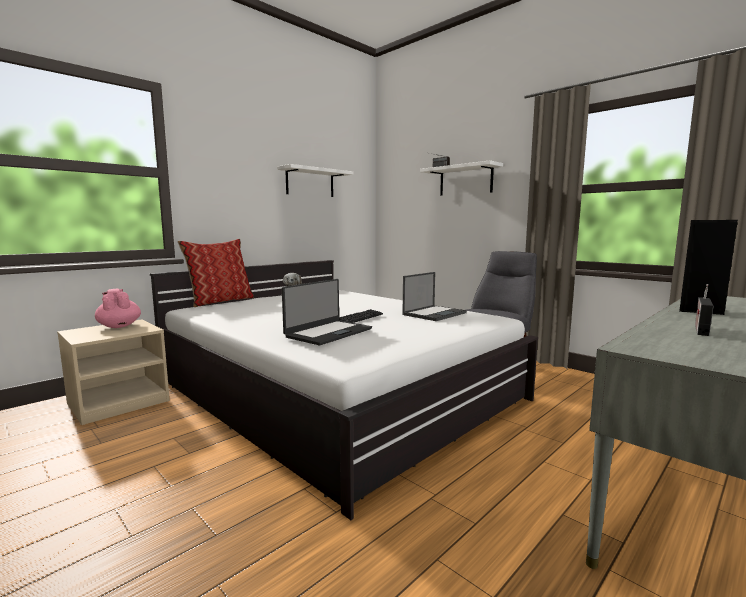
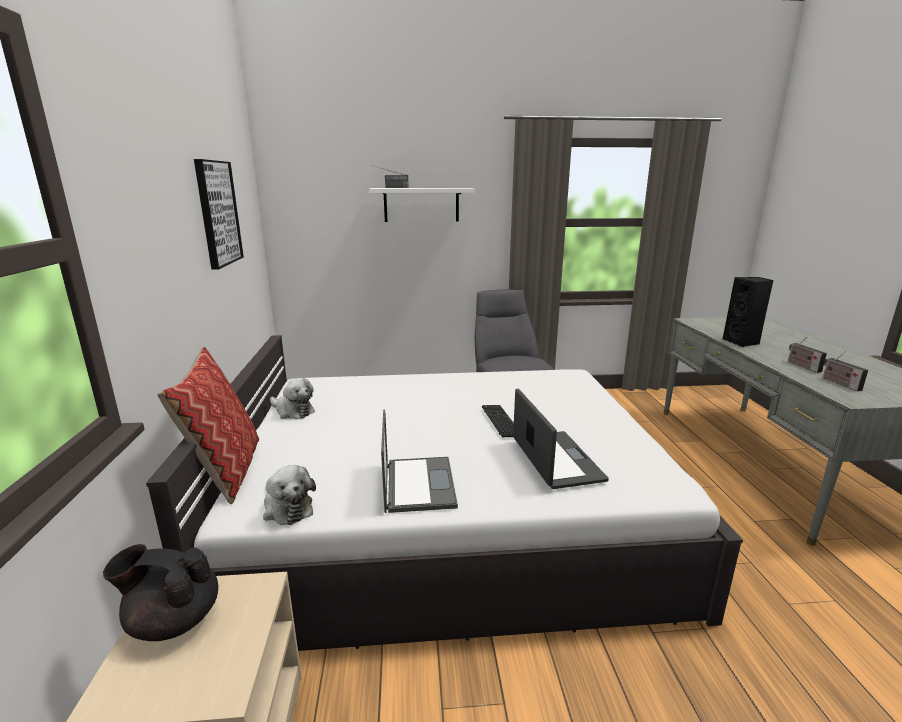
camera: 50 degrees left, 10 degrees up
(119, 326) = (174, 620): pink teapot -> black teapot
(200, 312) = (287, 507): none -> plush toy
(310, 182) = (217, 213): white shelf -> picture
(434, 313) = (525, 386): laptop -> laptop (418, 483)
(688, 342) = (839, 383): none -> radio

